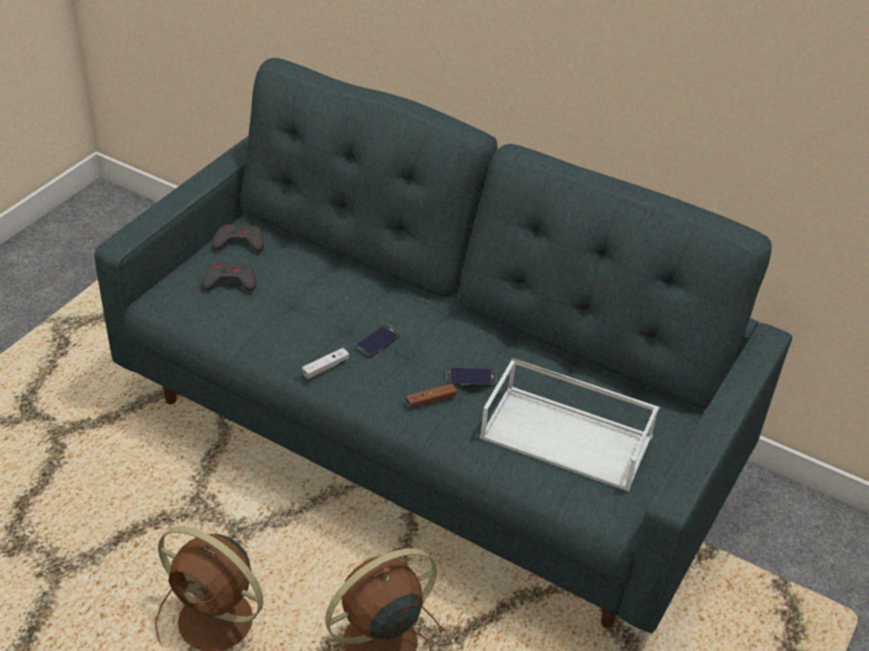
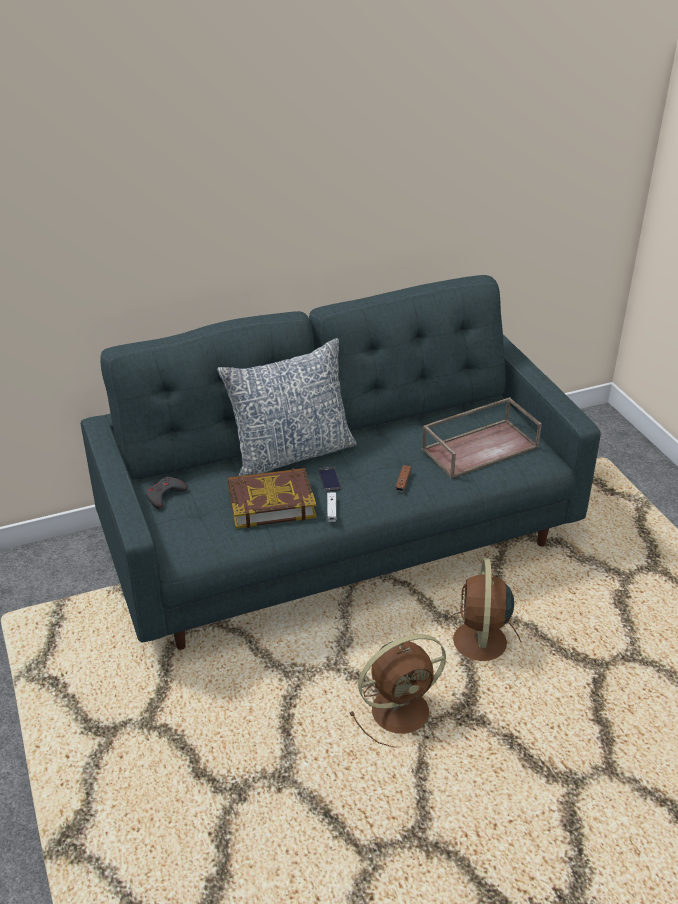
camera: 50 degrees left, 5 degrees down
(230, 281) = (201, 516): grey game controller -> none
(295, 318) = (271, 502): none -> book
(393, 292) = (291, 453): none -> pillow
(471, 377) = (398, 459): phone -> none
(568, 437) = (480, 447): white tray -> brown tray

